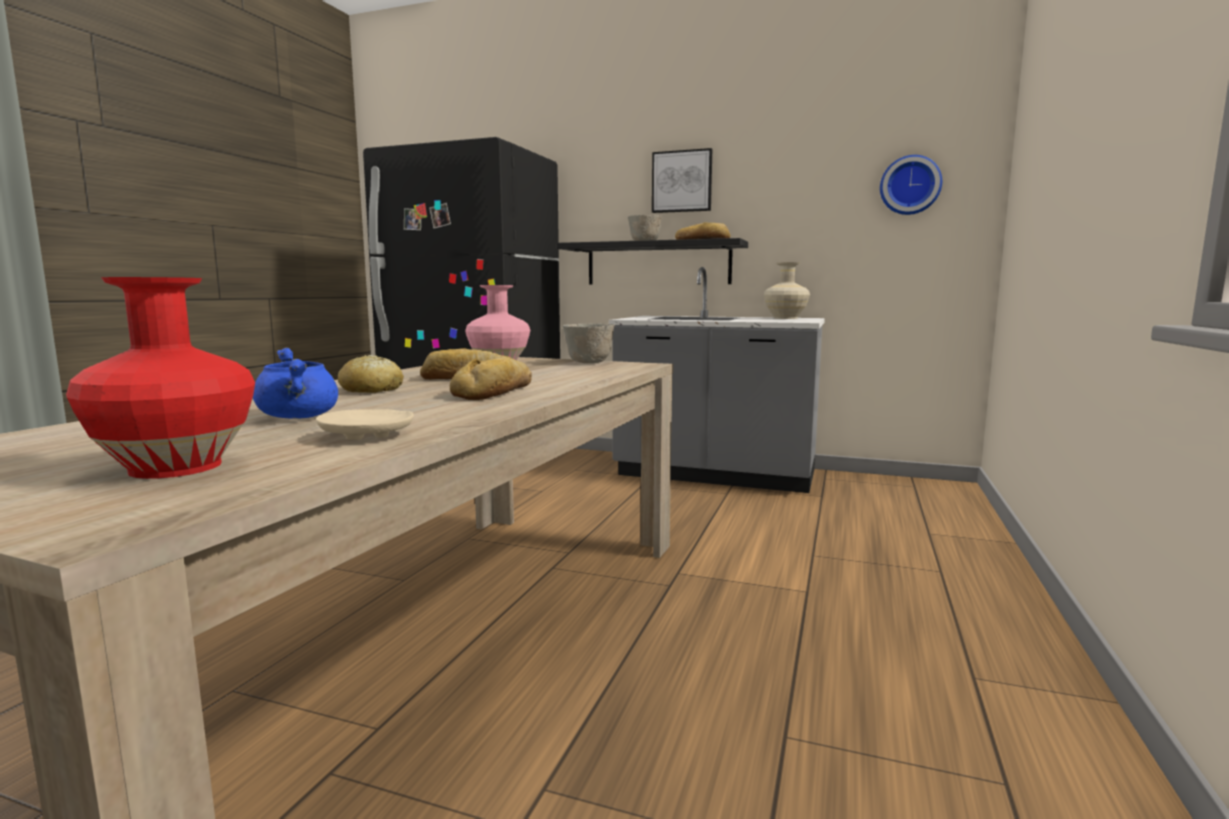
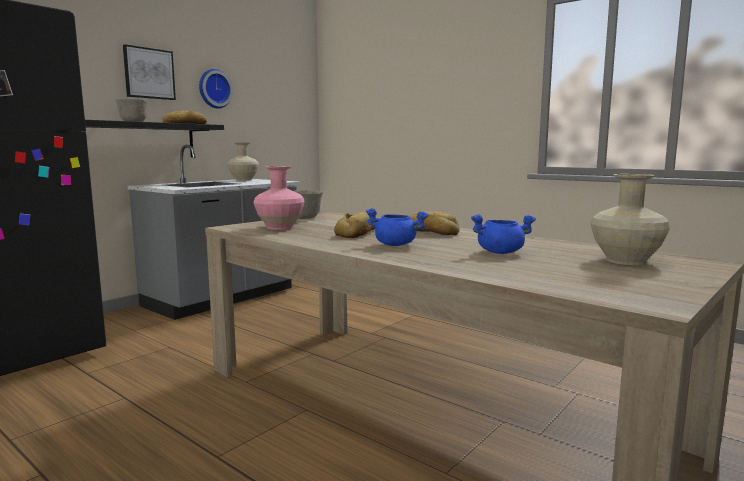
camera: 70 degrees left, 0 degrees up
(174, 468) = (627, 261): red vase -> beige vase
(368, 435) = (554, 245): beige plate -> none
(371, 390) = (396, 245): bread -> blue cooking pot
(910, 185) = (282, 98): wall clock -> wall clock (214, 89)

